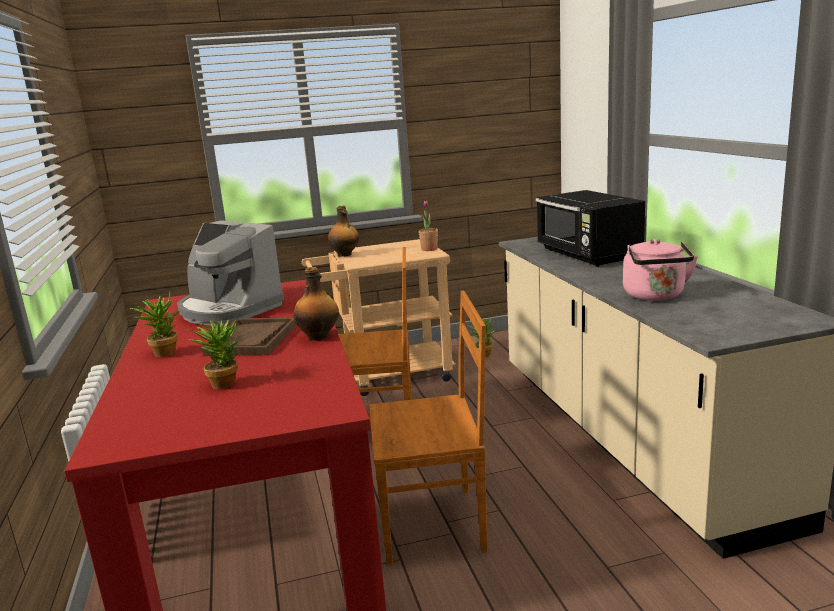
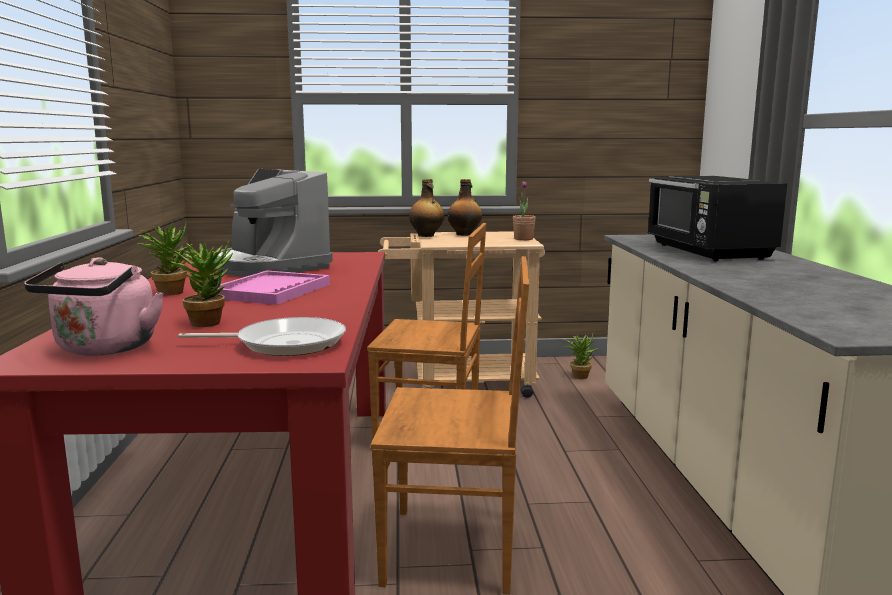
camera: 10 degrees right, 5 degrees down
(252, 339) = (271, 291): brown tray -> pink tray
(305, 397) = (285, 344): none -> frying pan
(319, 337) = (346, 296): bottle -> bottle (464, 234)
(655, 296) = (781, 291): pink kettle -> pink kettle (103, 349)

